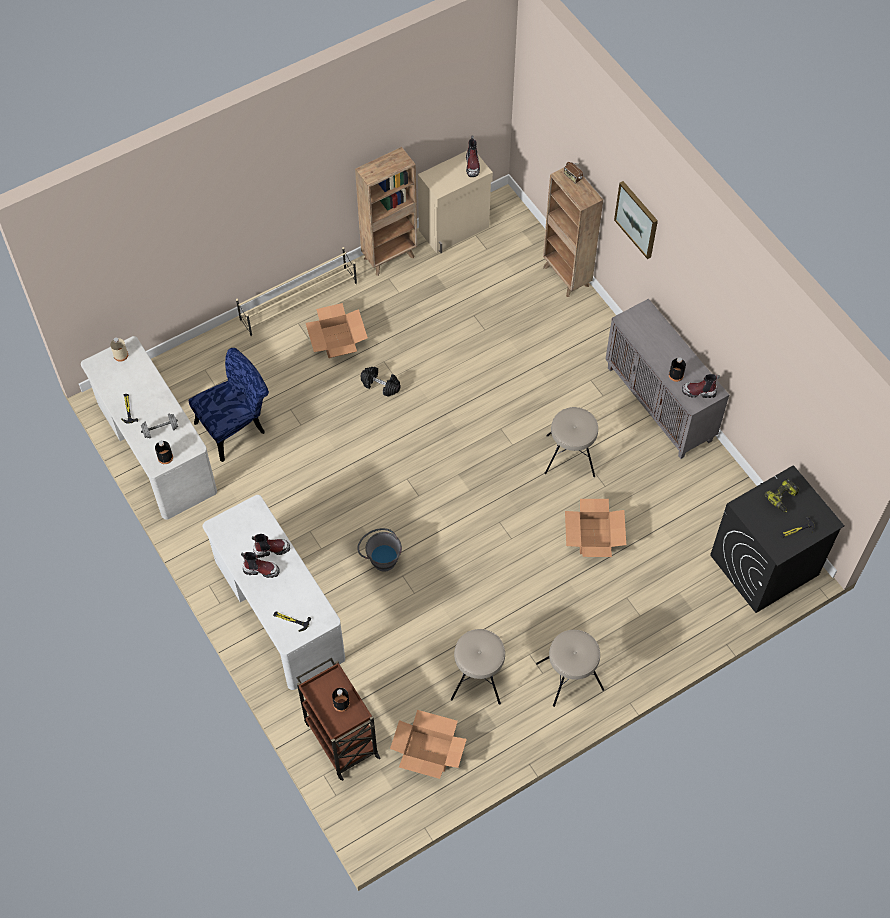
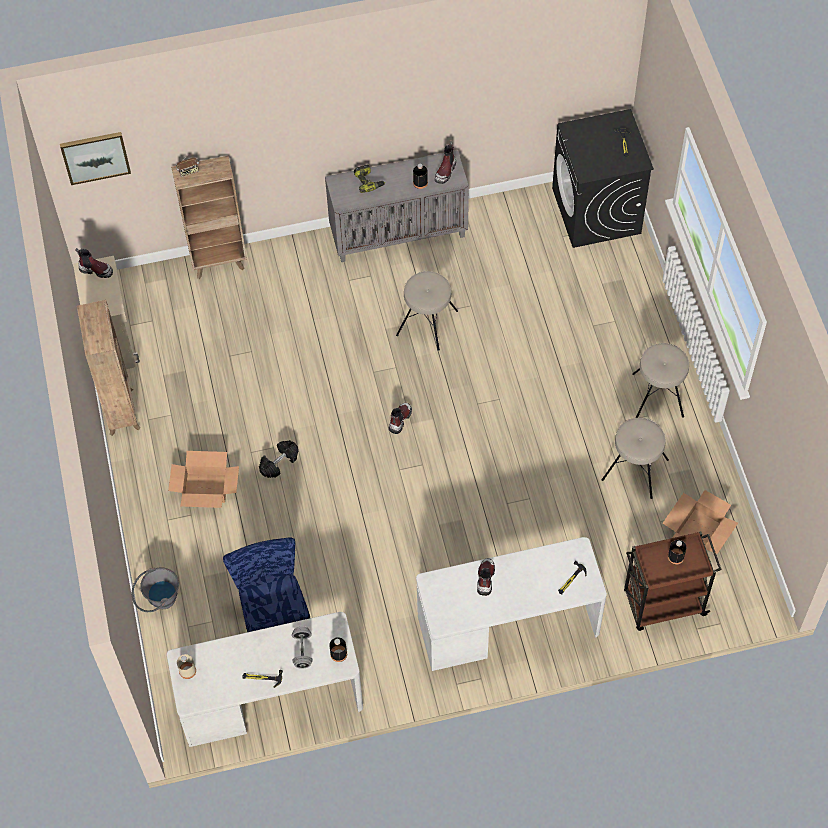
camera: 70 degrees left, 0 degrees up
(261, 569) = (505, 593): boot -> boot (400, 419)
(299, 302) = (140, 511): beige shoe rack -> none
(380, 558) = (480, 517): grey bucket -> grey bucket (158, 600)
(594, 536) = (521, 331): cardboard box -> none
(637, 219) = (278, 129): picture -> picture (95, 157)
(783, 498) = (589, 142): power drill -> power drill (369, 181)

